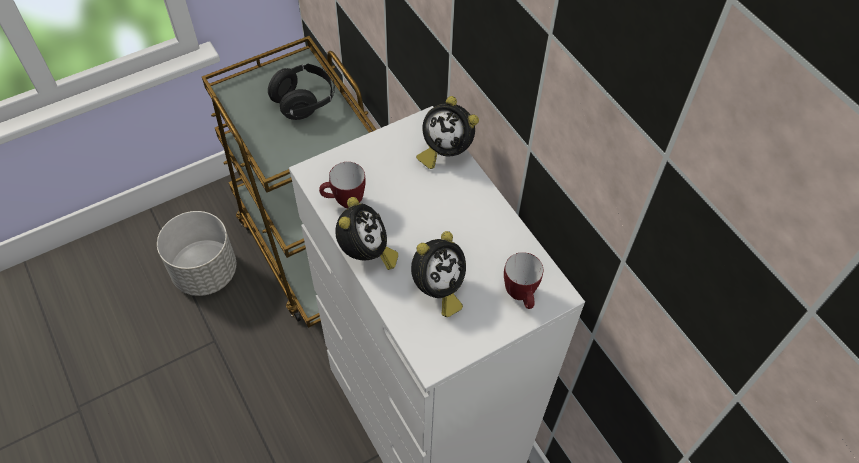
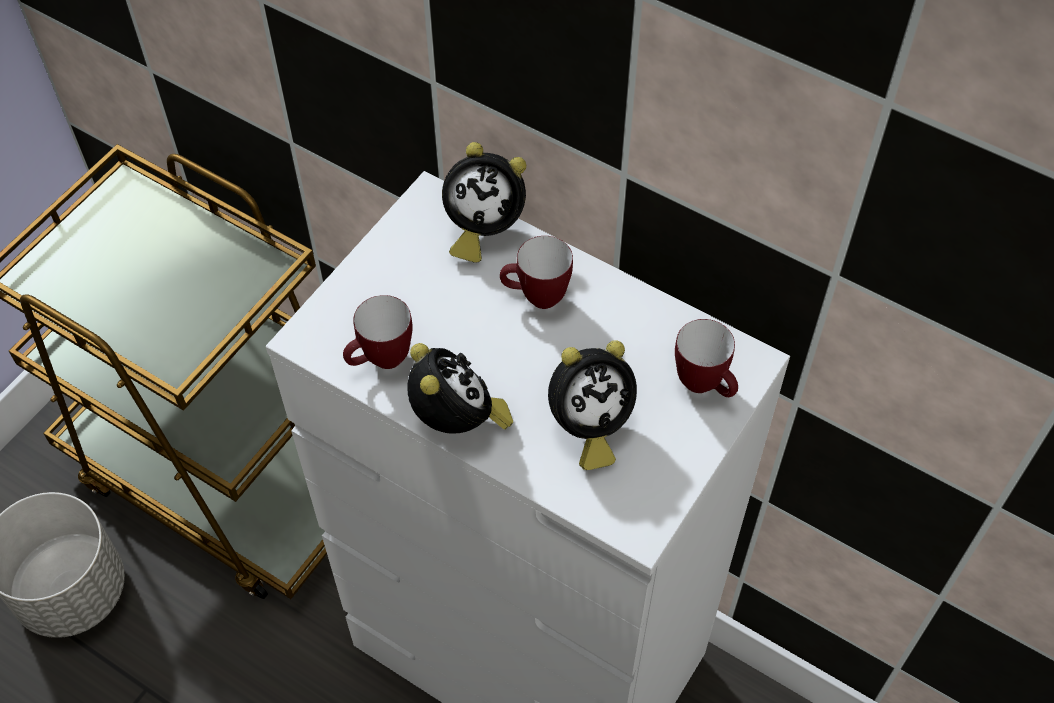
camera: 25 degrees left, 0 degrees up
(304, 101) = (164, 249): black headphones -> none
(437, 289) = (588, 427): alarm clock -> alarm clock turned 45 degrees clockwise
(452, 203) = (535, 298): none -> mug

